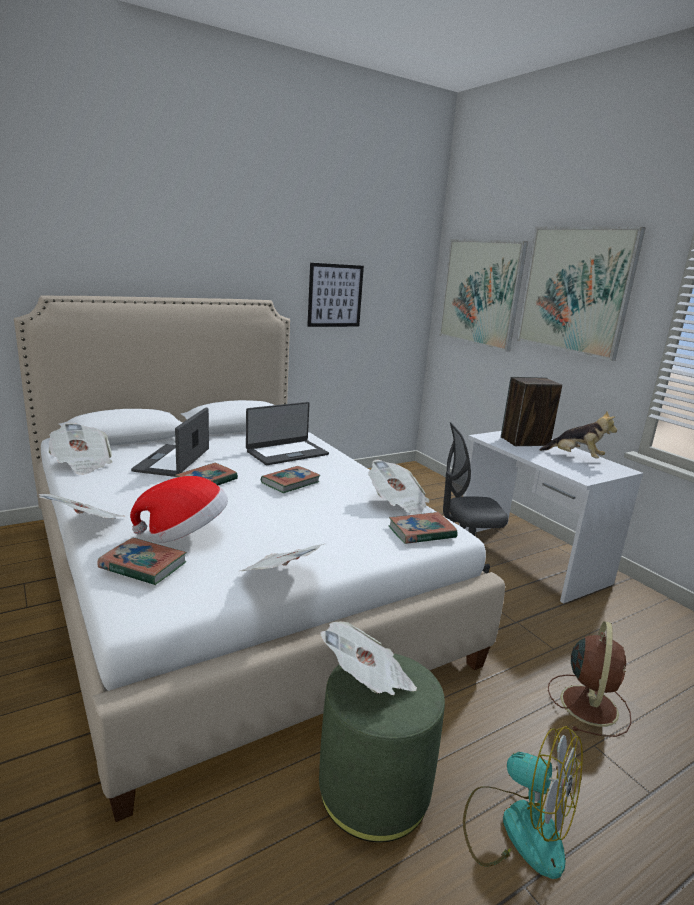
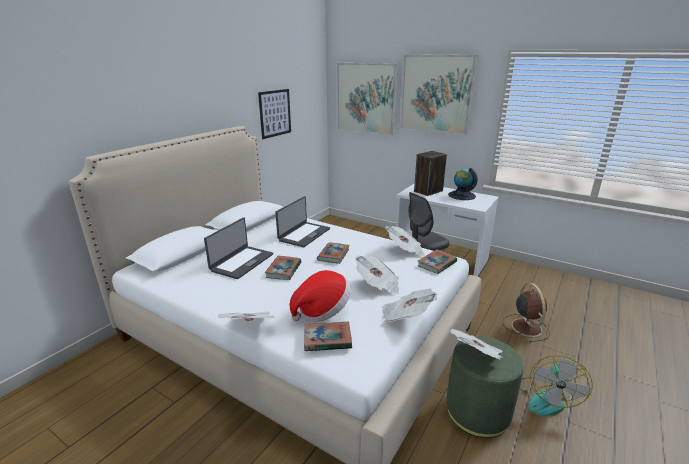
camera: 25 degrees left, 5 degrees up
(82, 463) = (180, 284): newspaper -> newspaper (378, 285)
(173, 461) = (241, 262): laptop -> laptop turned 135 degrees counterclockwise
(517, 827) = (545, 398): fan -> fan turned 105 degrees clockwise
(575, 457) = (461, 195): plush toy -> globe

